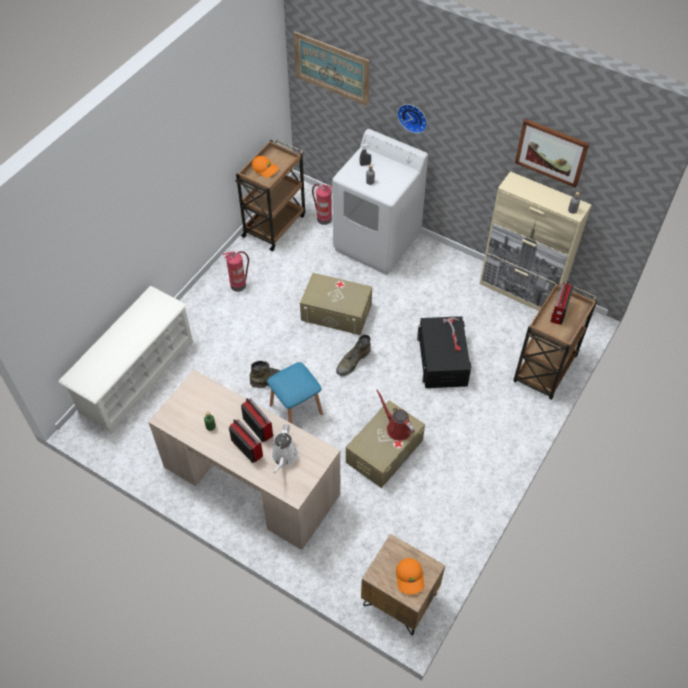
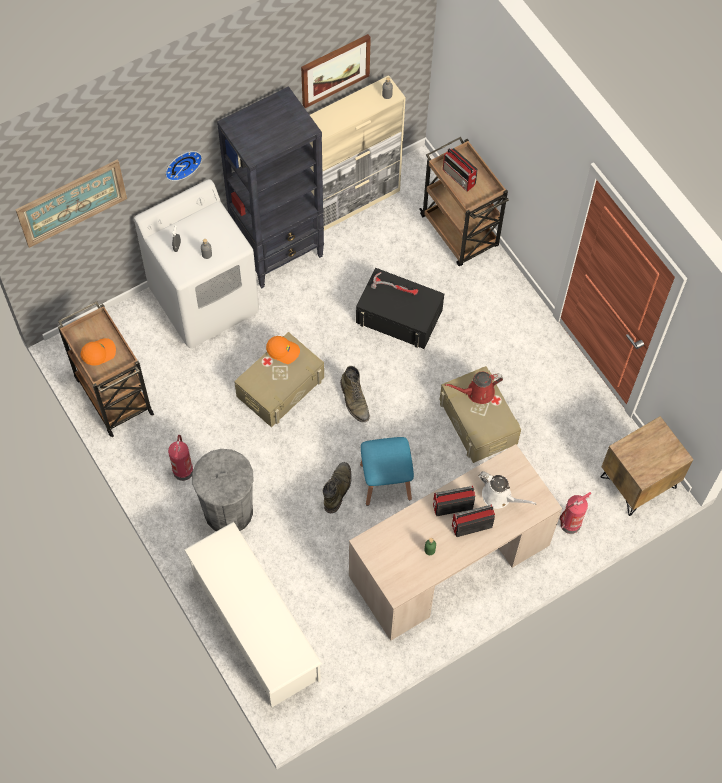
camera: 65 degrees left, 10 degrees up
(220, 323) = (228, 511): none -> grey trash can
(323, 219) = (135, 339): fire extinguisher -> fire extinguisher (569, 525)
(410, 578) = (660, 450): orange cap -> orange cap (283, 350)
(445, 266) = (279, 251): none -> black bookcase

